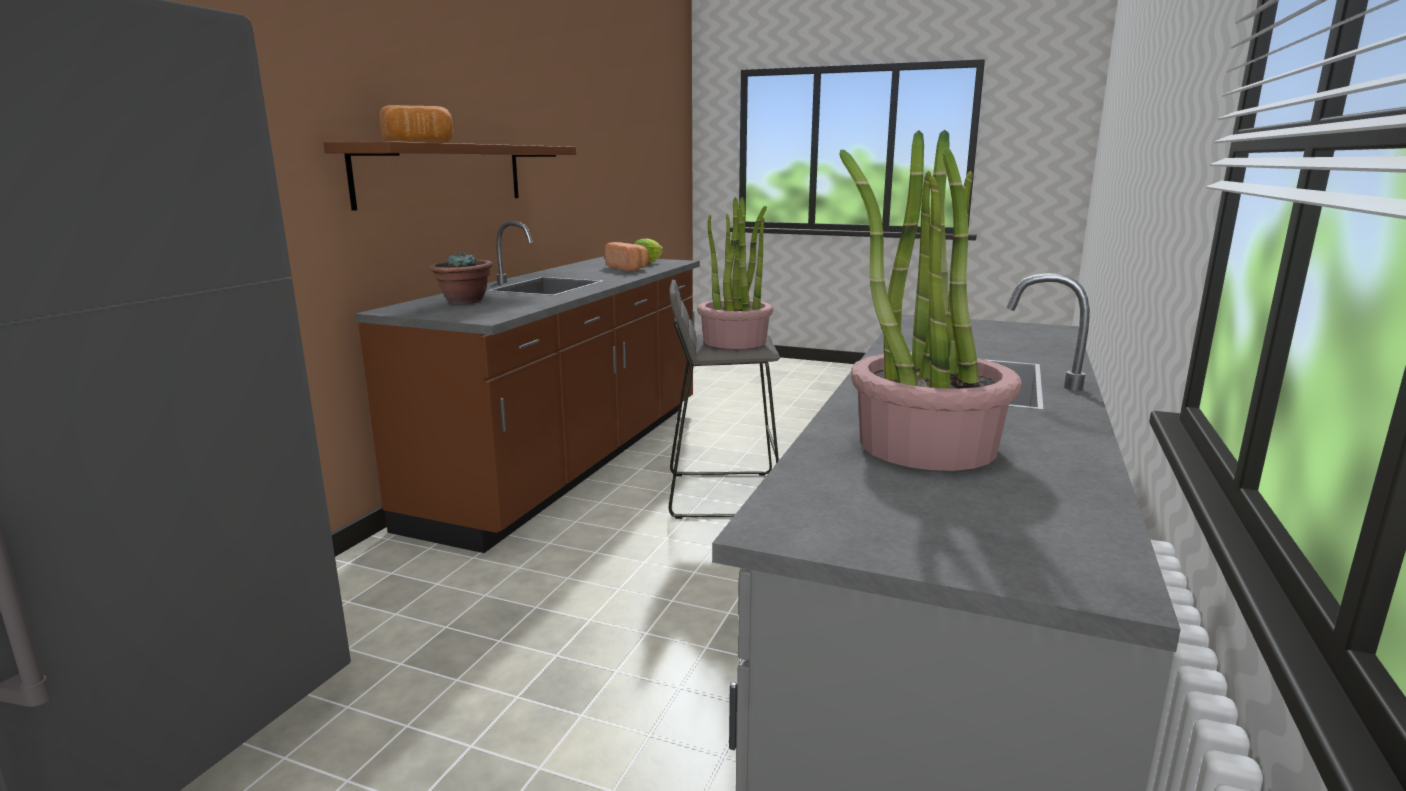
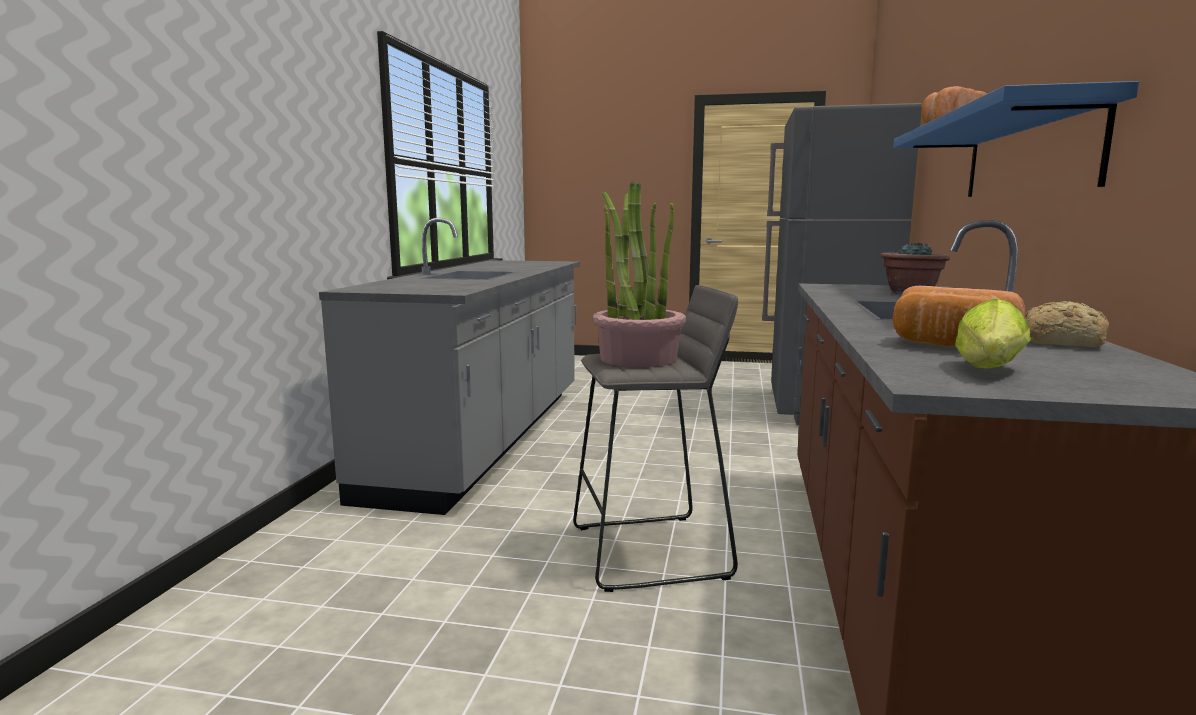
camera: 170 degrees right, 5 degrees down
(443, 174) = (1027, 155): brown shelf -> blue shelf
(572, 268) = (1059, 342): none -> bread
(925, 445) = (517, 266): potted plant -> none

